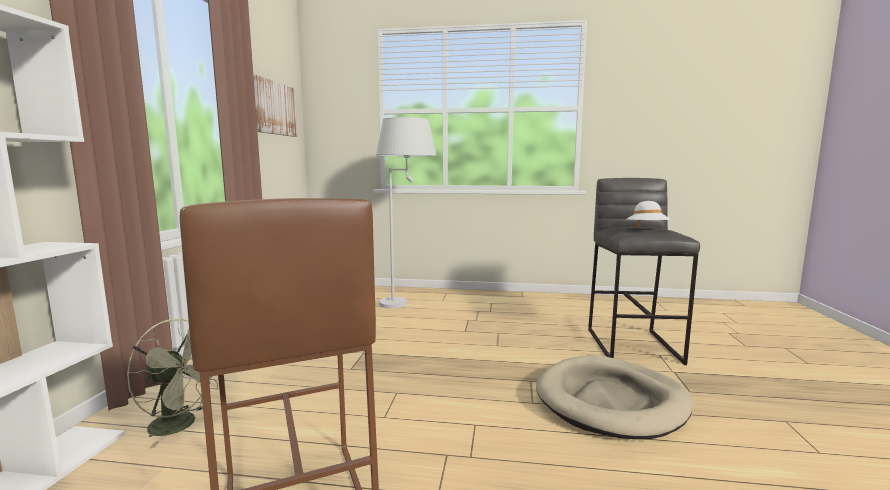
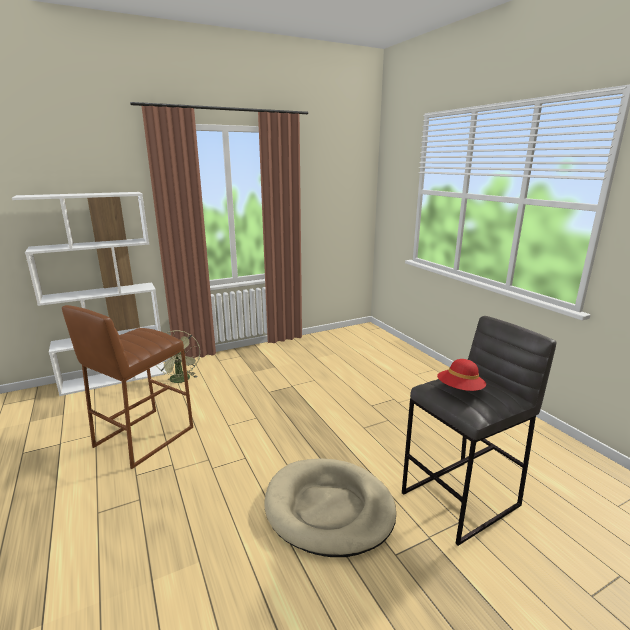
camera: 55 degrees right, 10 degrees up
(274, 108) = (335, 191): picture -> none
(408, 303) = (389, 364): white floor lamp -> none
(647, 229) = (460, 390): white hat -> red hat

